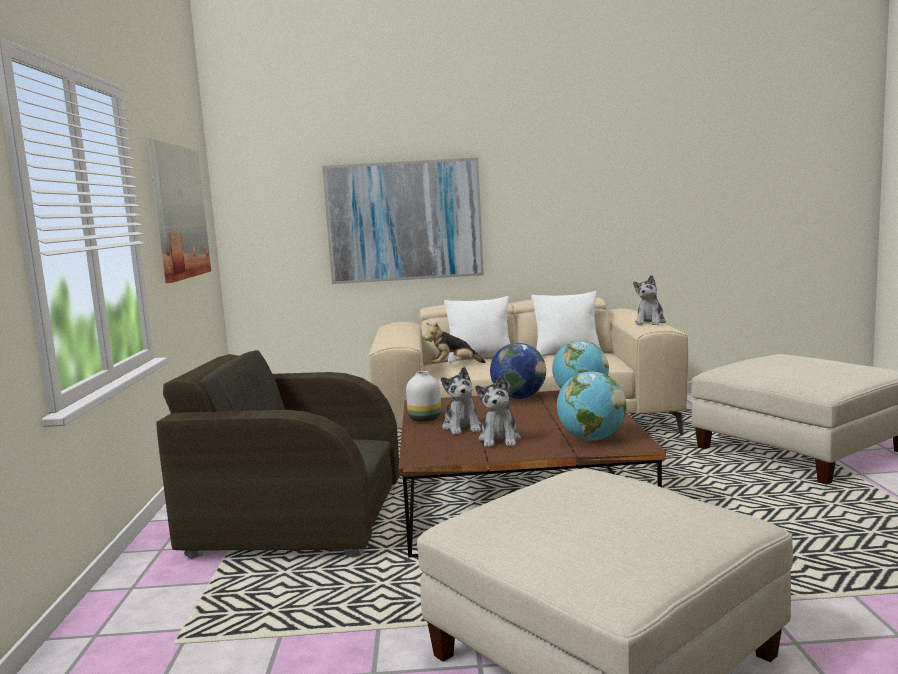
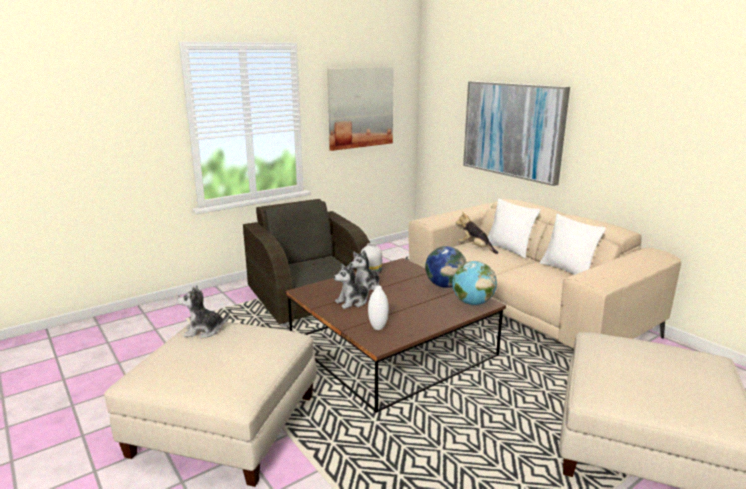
camera: 55 degrees right, 10 degrees up
(591, 439) = (378, 327): globe -> white vase
(650, 322) = (613, 272): plush toy -> plush toy (204, 331)

